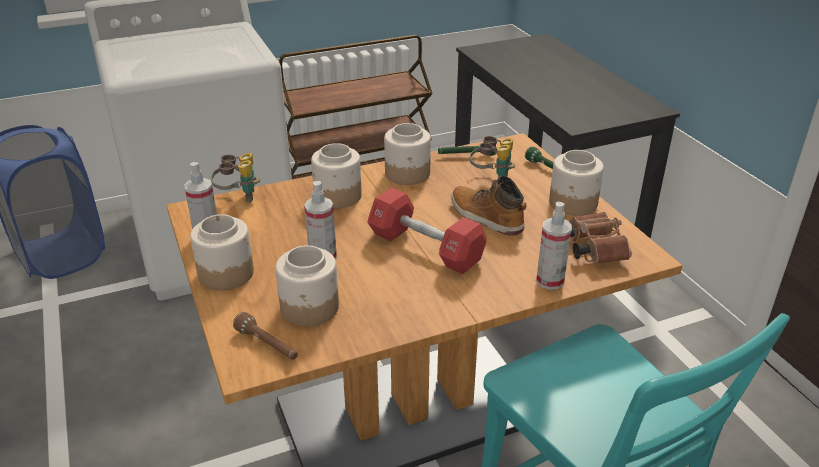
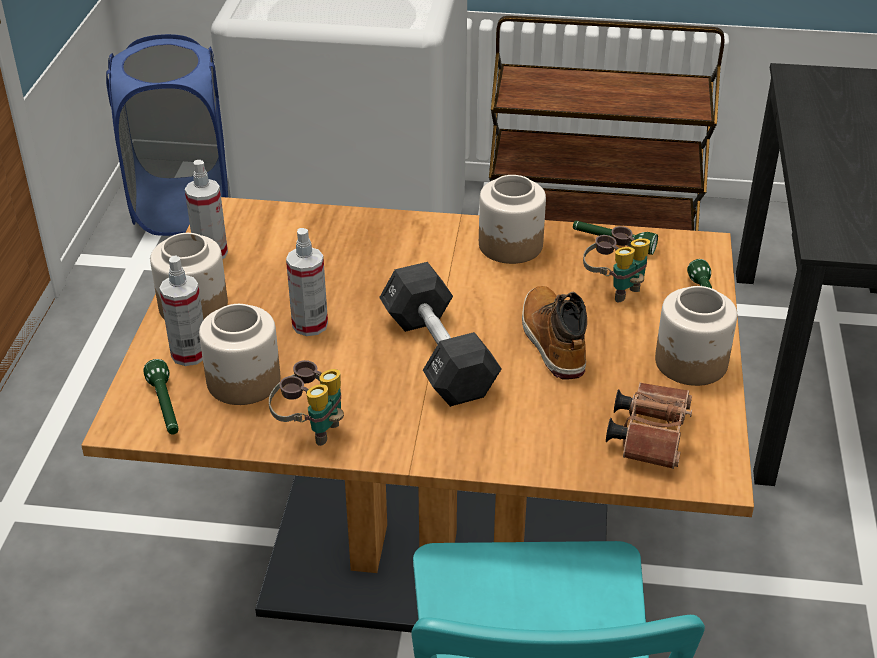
camera: 30 degrees right, 5 degrees up
(238, 197) = (285, 212): binoculars -> binoculars (310, 428)
(268, 345) = (165, 408): brown flashlight -> green flashlight
(337, 196) = (397, 249): jar -> none
(425, 248) = (438, 355): red dumbbell -> black dumbbell
(550, 281) = (549, 457): spray bottle -> spray bottle (189, 354)

